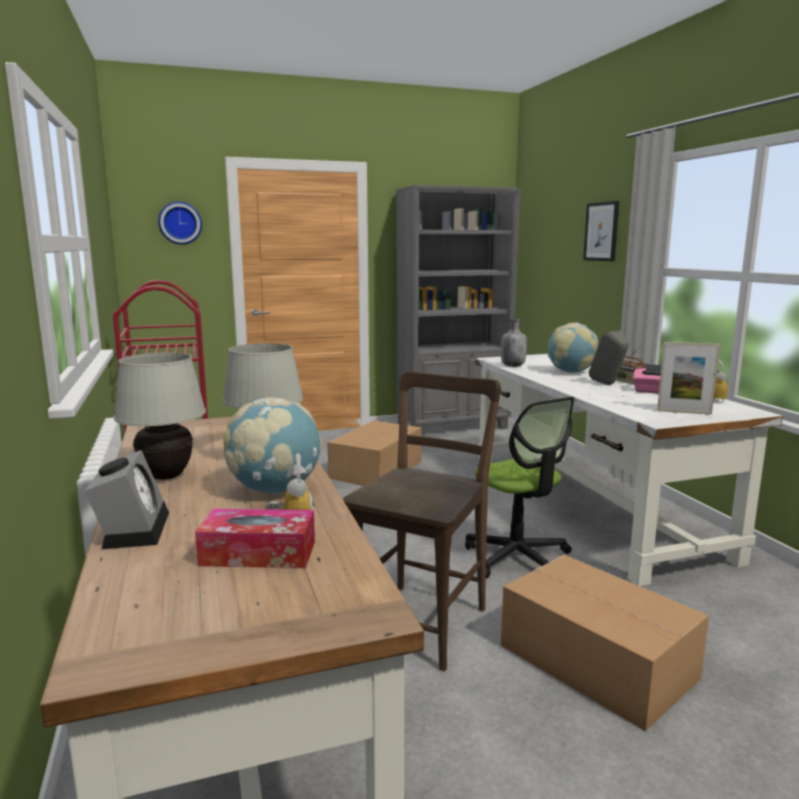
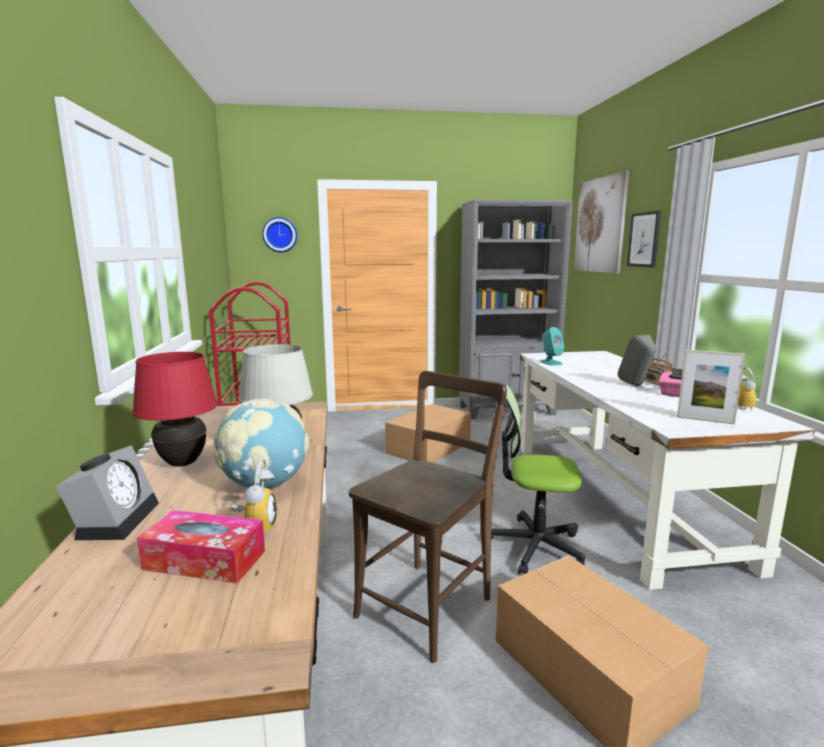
camera: 10 degrees right, 0 degrees up
(166, 477) = (182, 463): white table lamp -> red table lamp
(513, 366) = (550, 362): grey bottle -> turquoise speaker
(517, 558) = (535, 546): office chair -> office chair turned 120 degrees clockwise
(550, 215) = (600, 225): none -> picture
(571, 372) = (604, 371): globe -> none

